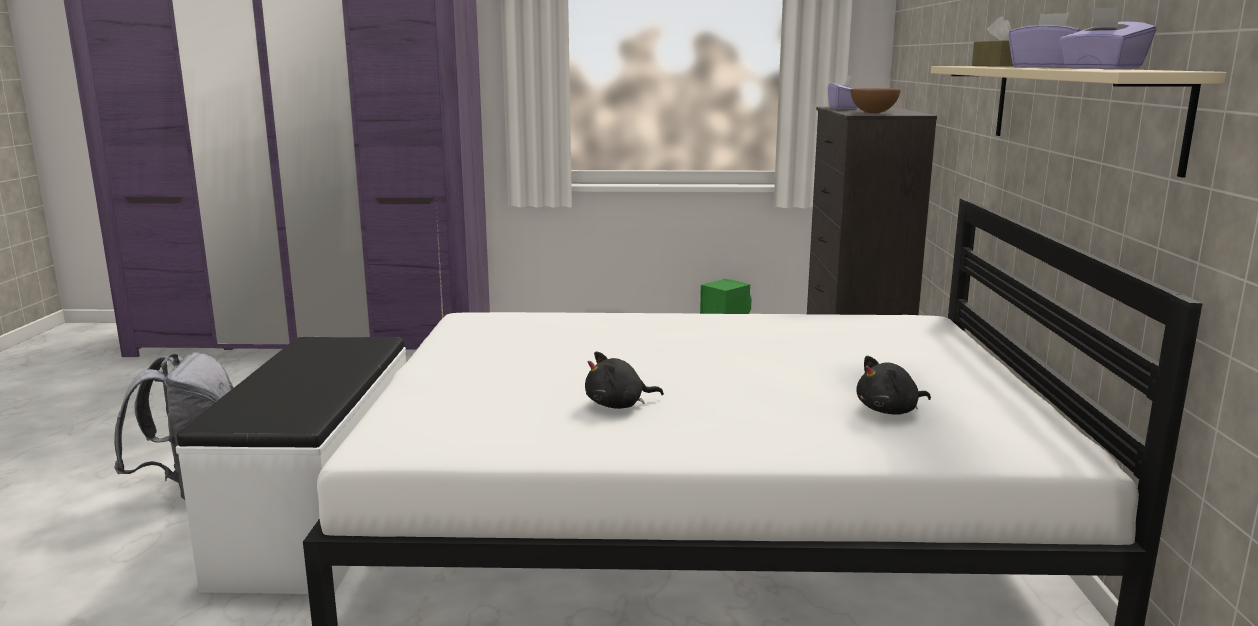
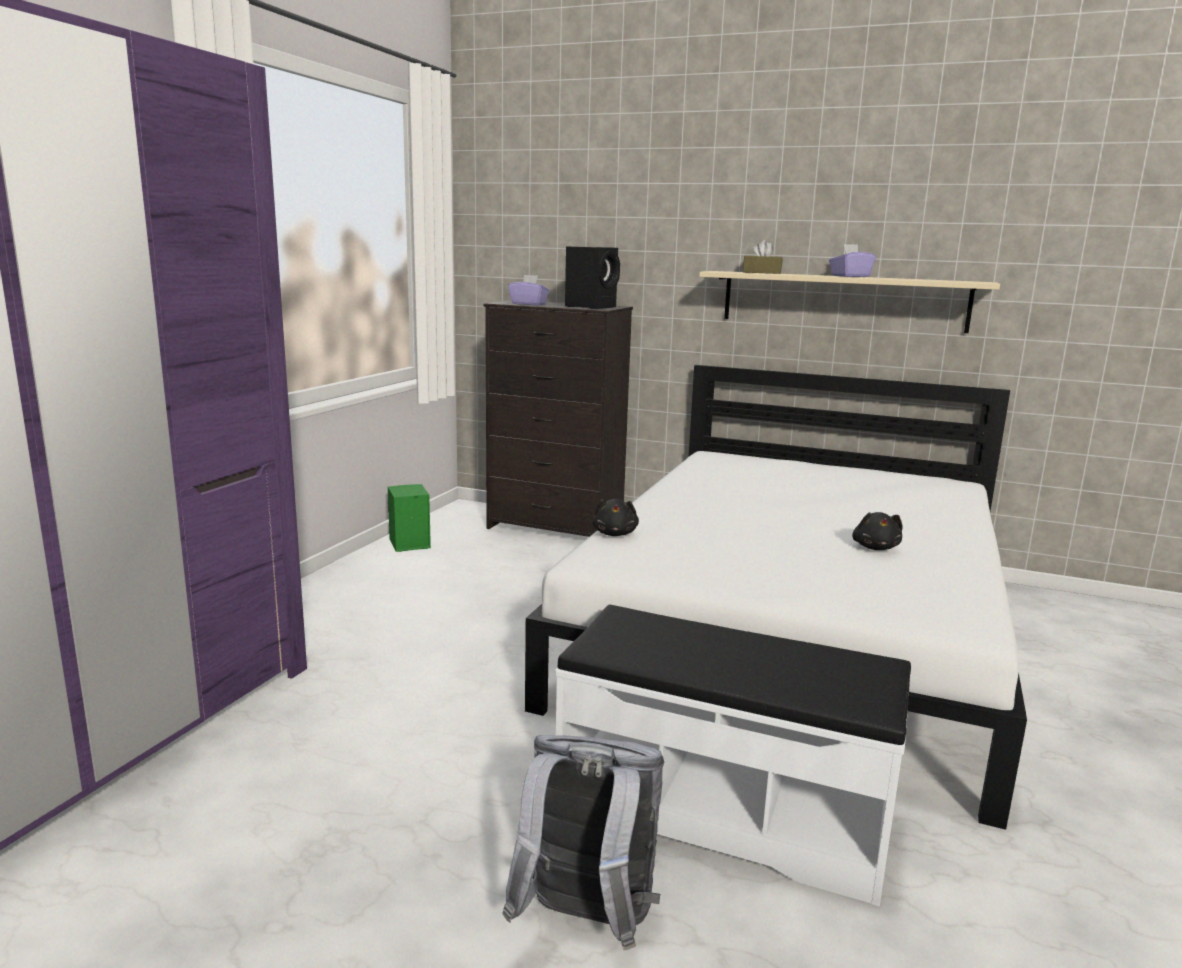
camera: 70 degrees left, 0 degrees up
(874, 113) = (592, 307): brown bowl -> black speaker
(890, 411) = (902, 494): black plush toy -> black plush toy (615, 533)
(1101, 68) = (915, 279): purple tissue box -> none

